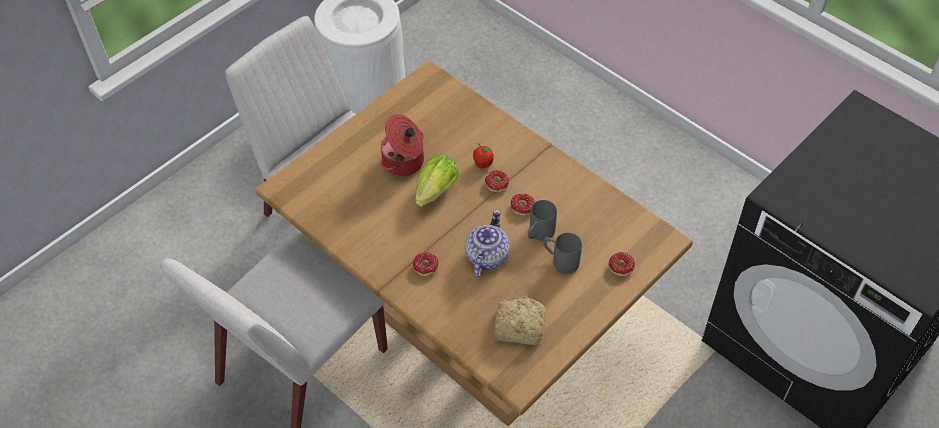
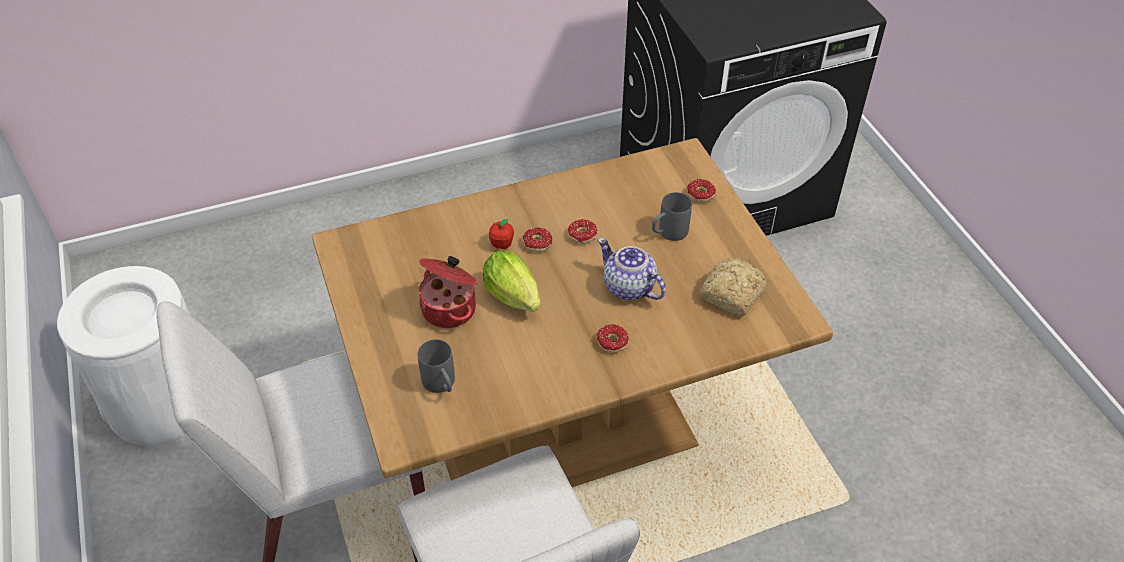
camera: 65 degrees left, 5 degrees down
(538, 235) = (625, 237): grey mug -> grey mug (441, 385)

